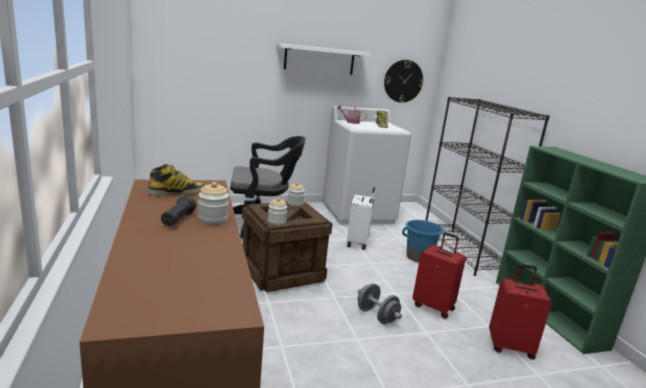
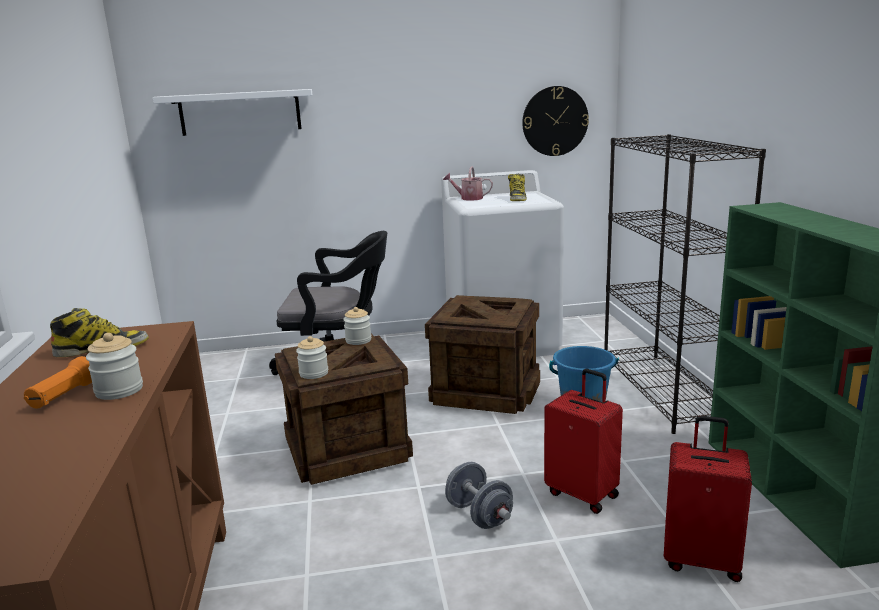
camera: 10 degrees right, 0 degrees up
(178, 220) = (63, 396): black flashlight -> orange flashlight
(319, 59) = (411, 106): white shelf -> white shelf (240, 112)
(358, 243) = (487, 392): white suitcase -> crate

